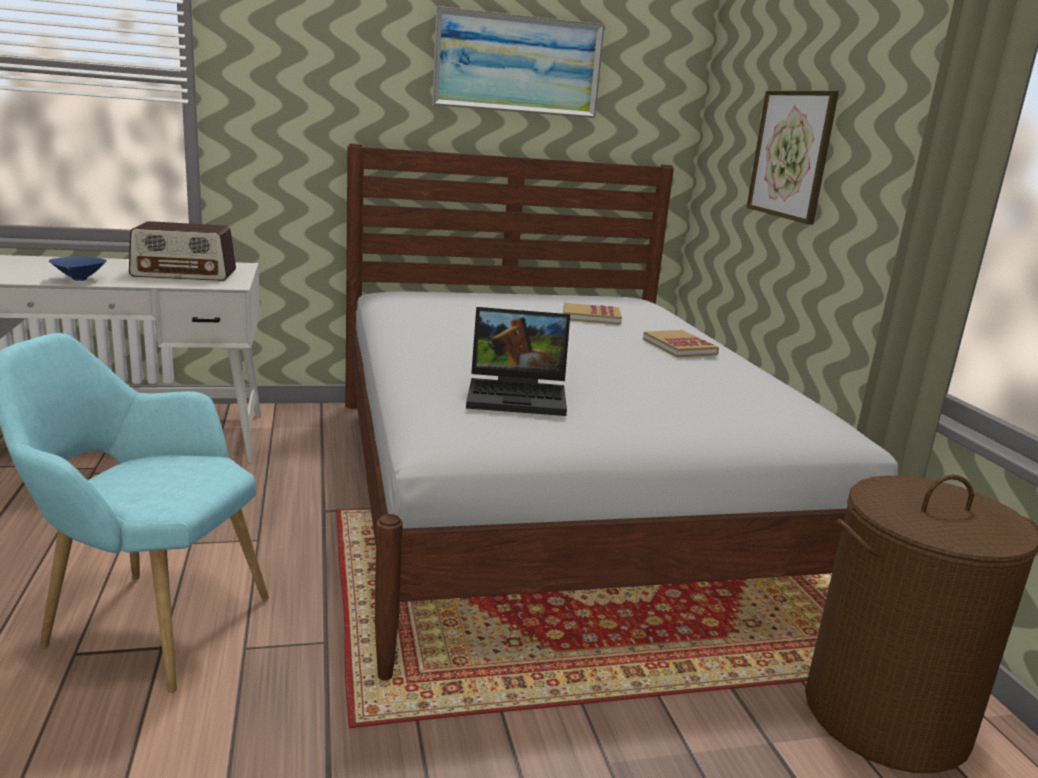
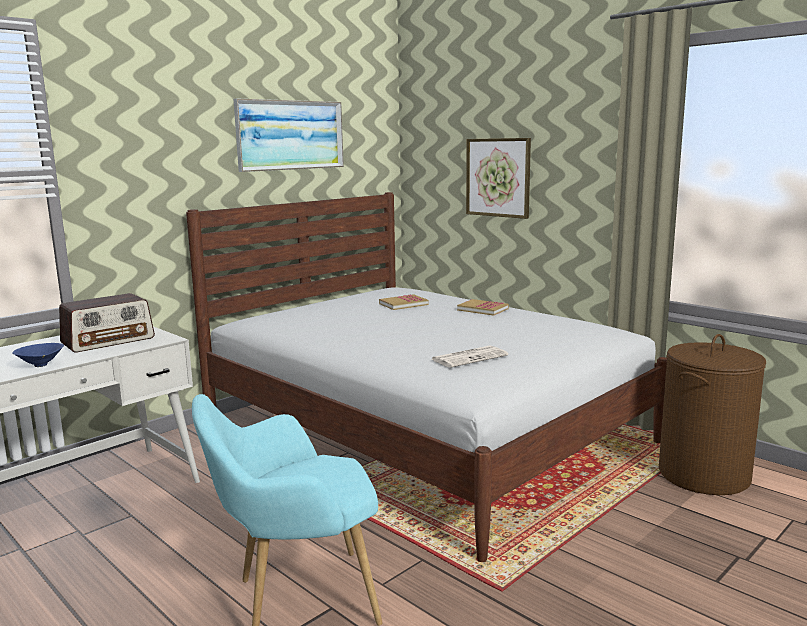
camera: 30 degrees left, 5 degrees down
(519, 395) = (469, 357): laptop -> newspaper

